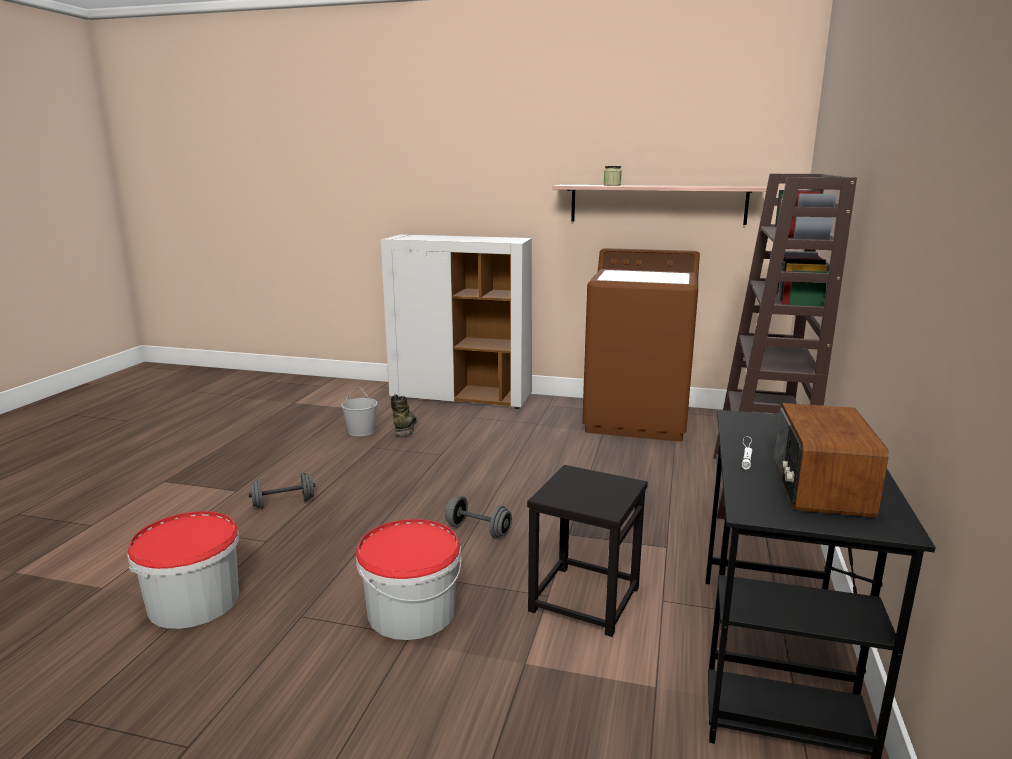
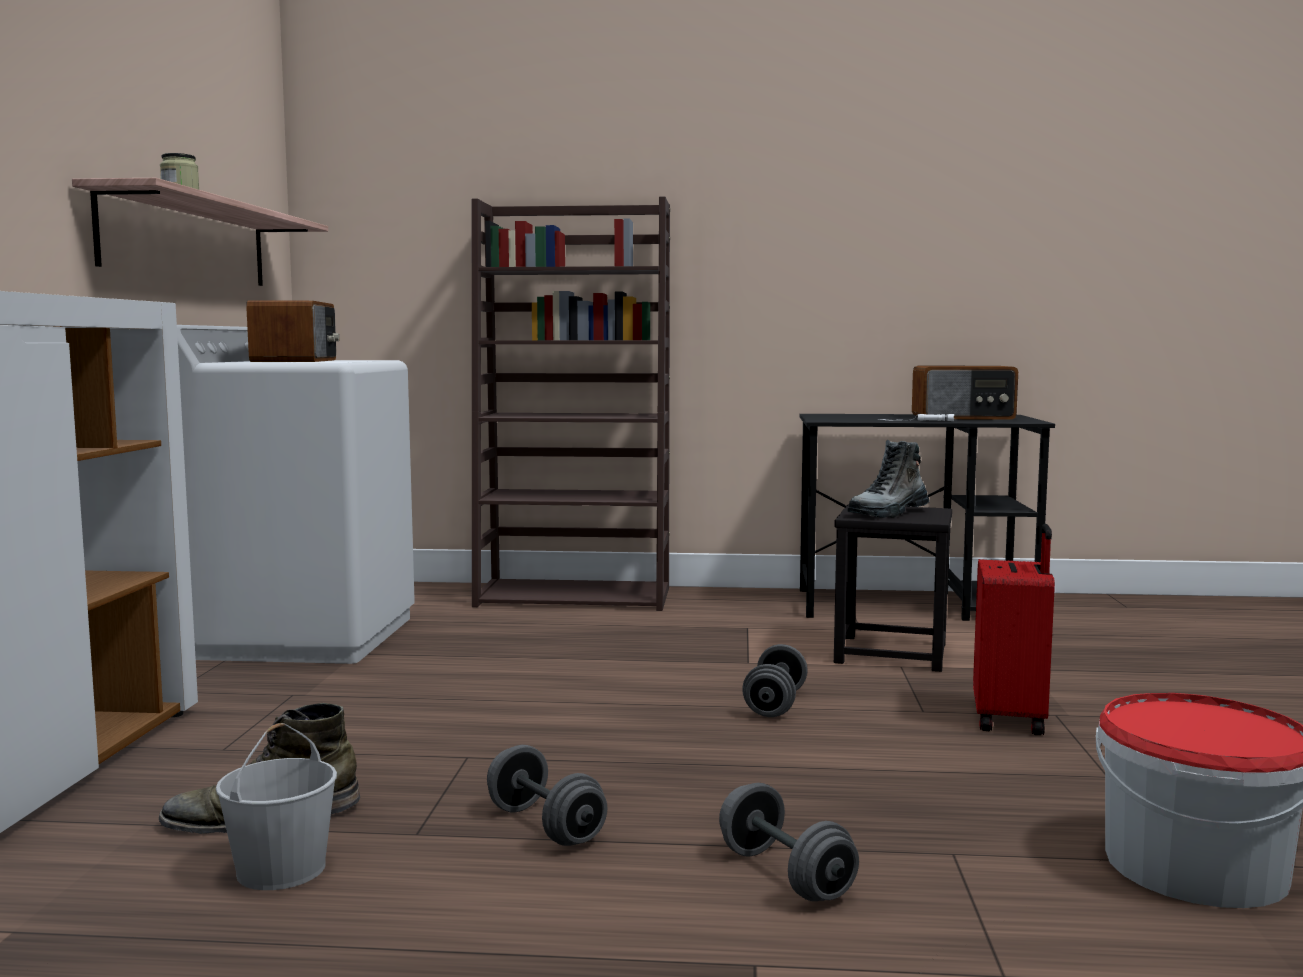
camera: 100 degrees left, 10 degrees down
(361, 466) = (545, 826): none -> grey dumbbell
(411, 611) = (1011, 719): bucket -> red suitcase
(587, 487) = (889, 513): none -> boot
(637, 420) = (301, 636): brown washing machine -> white washing machine
(644, 275) = (296, 361): none -> radio

